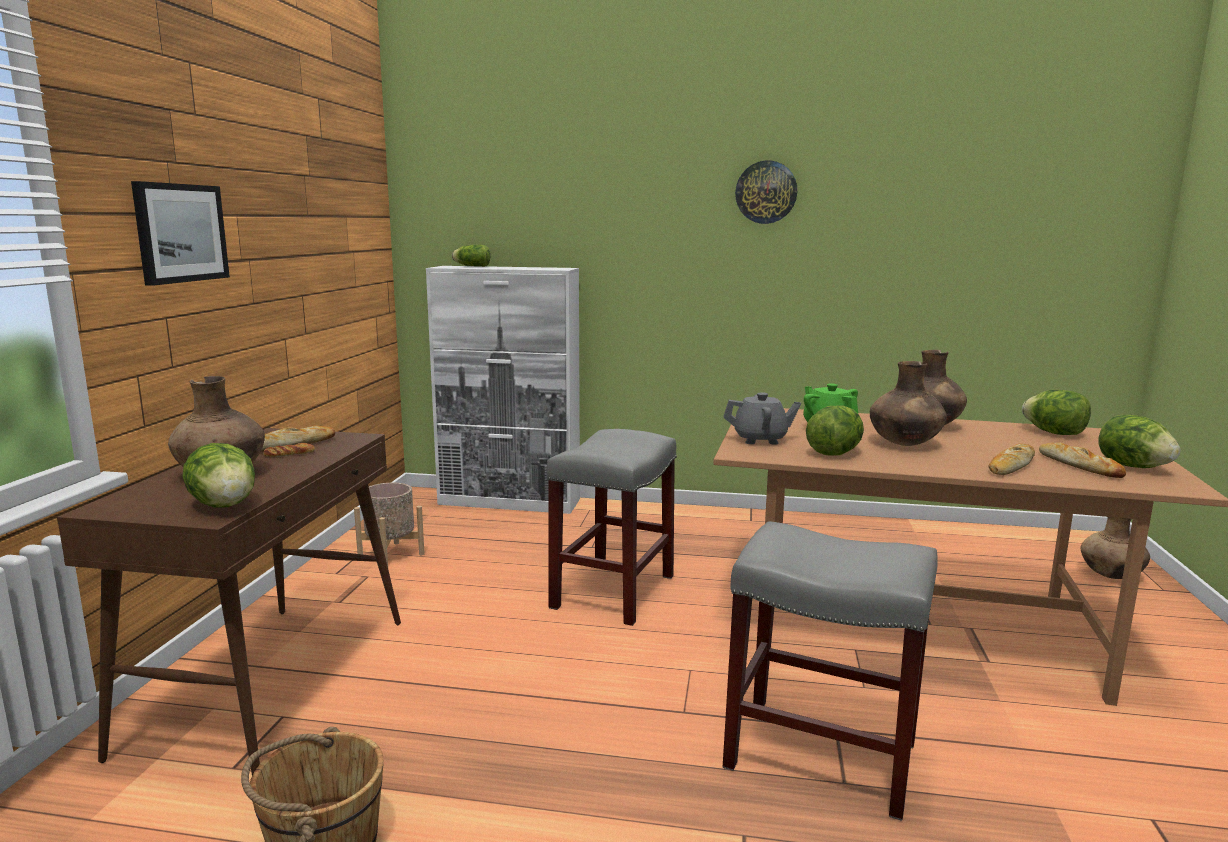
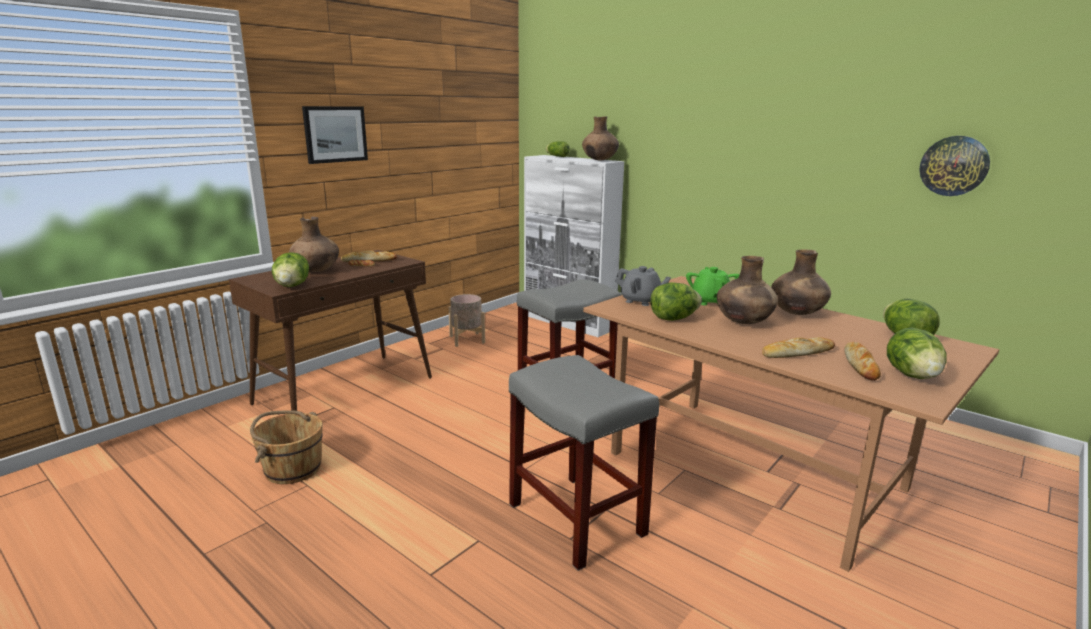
camera: 30 degrees right, 5 degrees up
(766, 192) = (762, 106): wall clock -> wall clock (954, 166)
(1111, 575) = (1004, 486): brown vase -> brown vase (600, 160)

